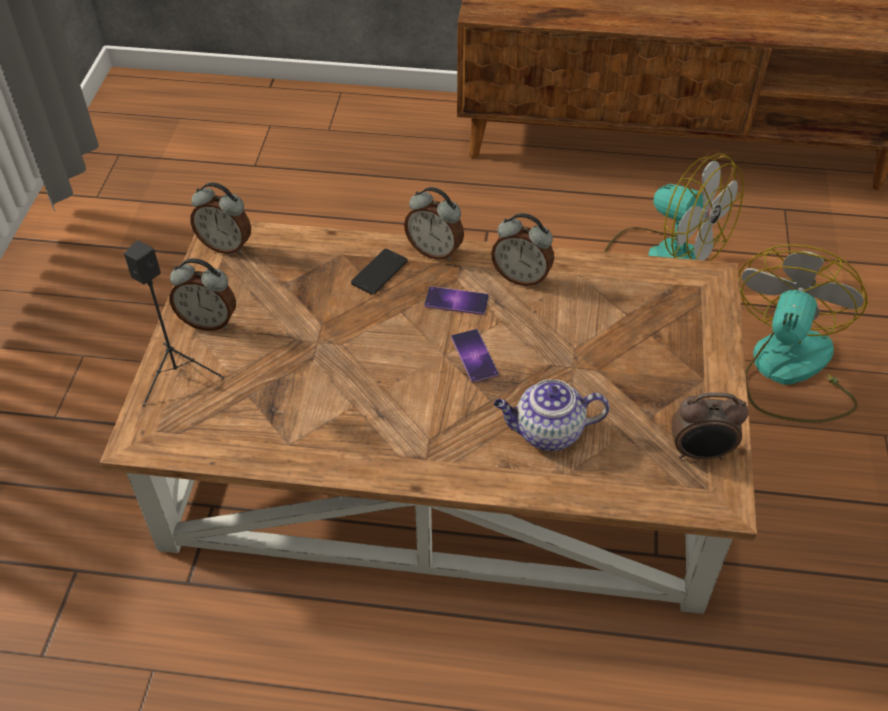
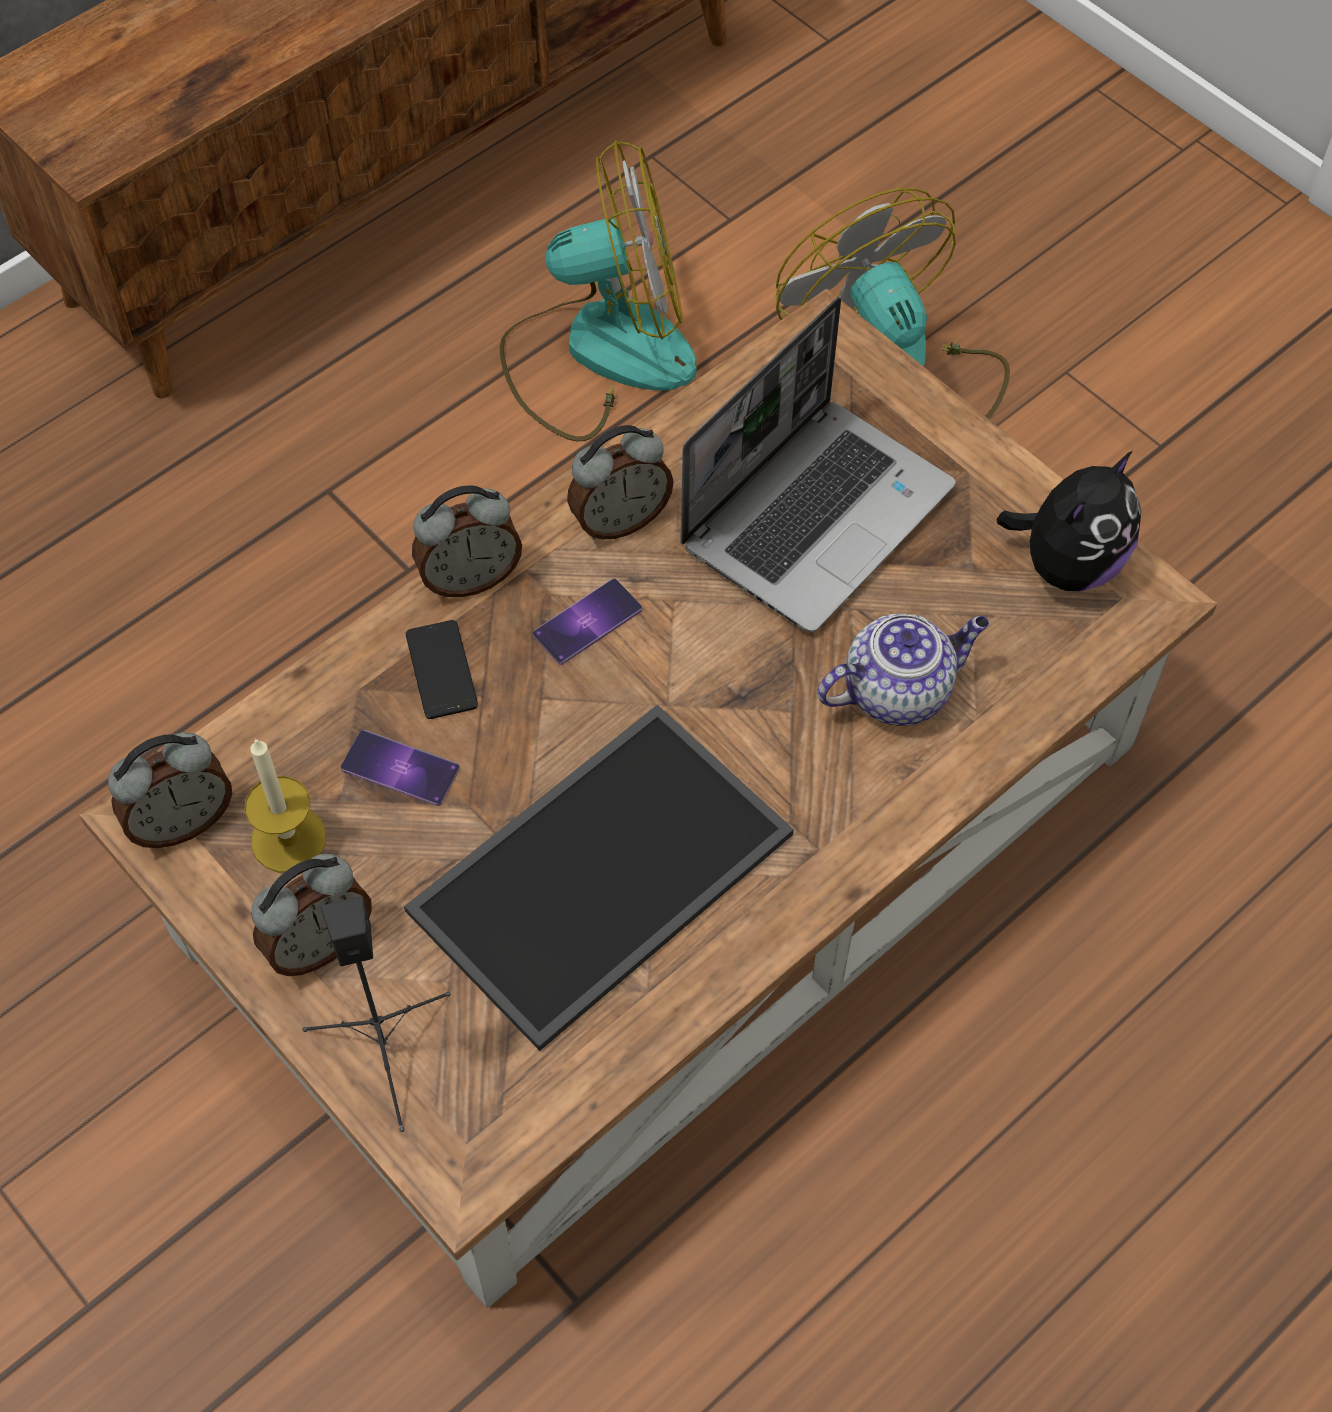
camera: 50 degrees left, 10 degrees up
(249, 280) = (288, 839): none -> candle
(336, 386) = (600, 866): none -> tray
(474, 356) = (702, 673): phone -> phone (400, 768)
(547, 432) = (898, 690): teapot -> teapot turned 150 degrees counterclockwise
(608, 340) = (817, 514): none -> laptop
(700, 453) = (1067, 563): alarm clock -> plush toy

